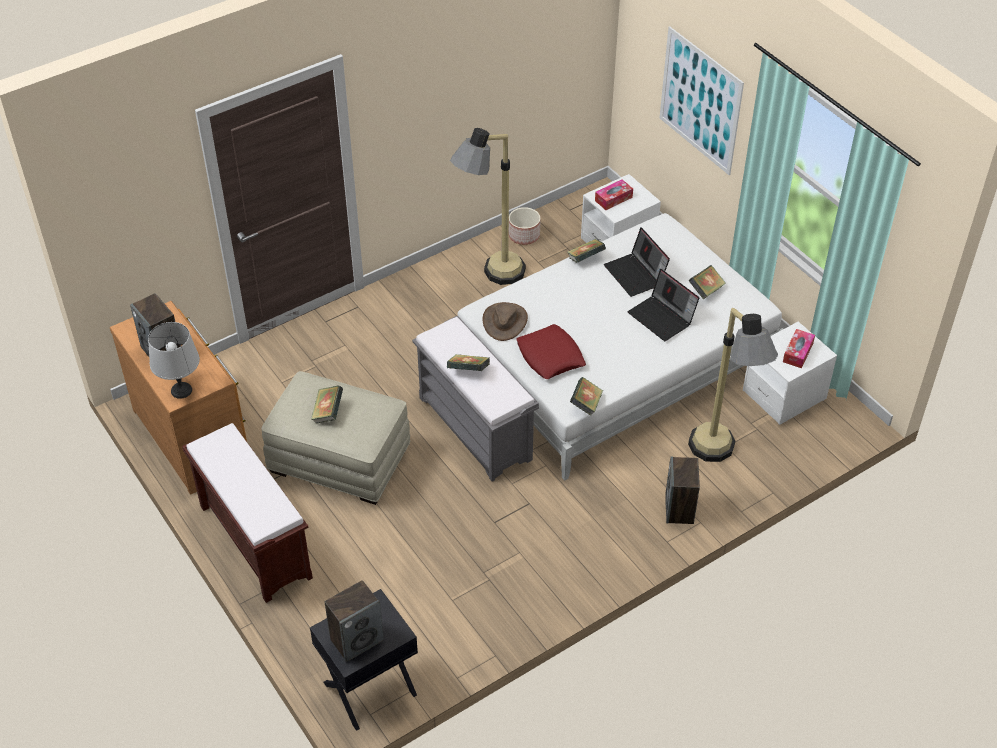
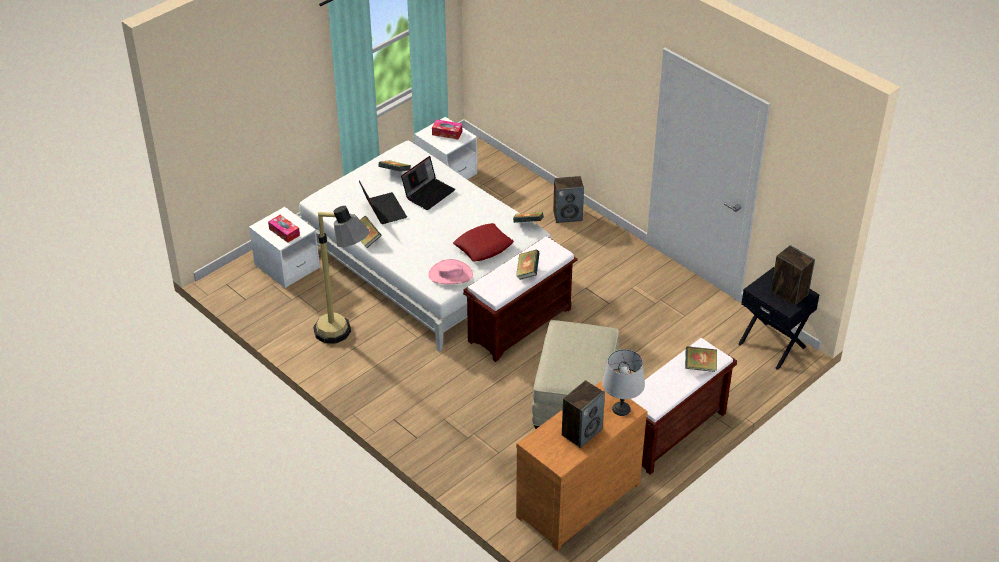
camera: 100 degrees left, 5 degrees down
(328, 412) = (579, 357): book -> book (700, 366)
(476, 429) = (520, 324): grey bench -> brown bench
(504, 321) = (450, 275): brown hat -> pink hat
(524, 235) = (284, 324): planter -> none
(636, 275) = (382, 209): laptop -> laptop turned 75 degrees counterclockwise
(700, 101) = (270, 108): picture -> none
(719, 460) = (517, 200): floor lamp -> none

